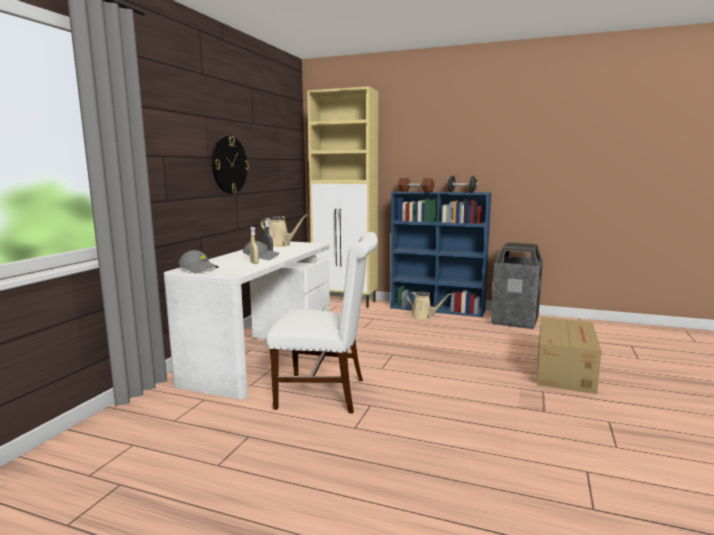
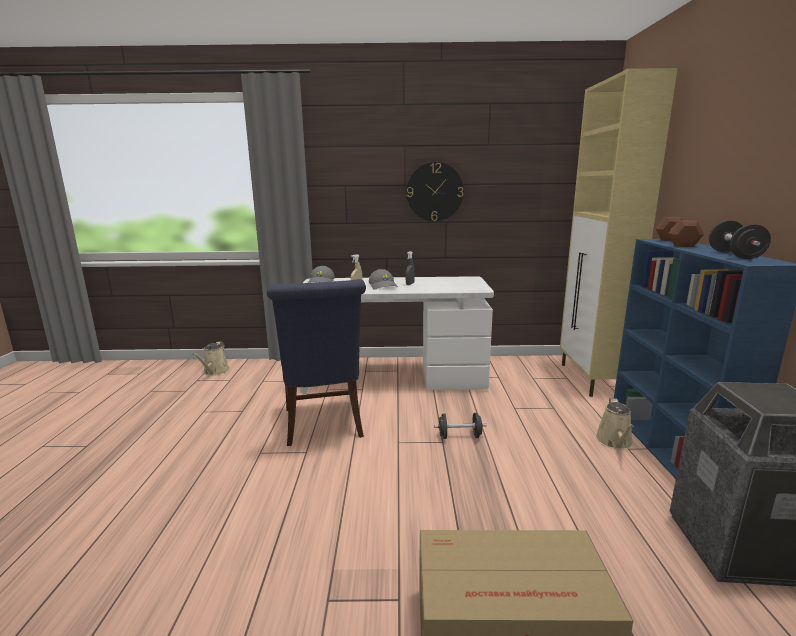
camera: 70 degrees right, 5 degrees up
(280, 245) = (454, 281): beige watering can -> beige watering can (215, 372)
(327, 393) = (324, 425): white chair -> blue chair
(389, 348) = (459, 436): none -> black dumbbell

